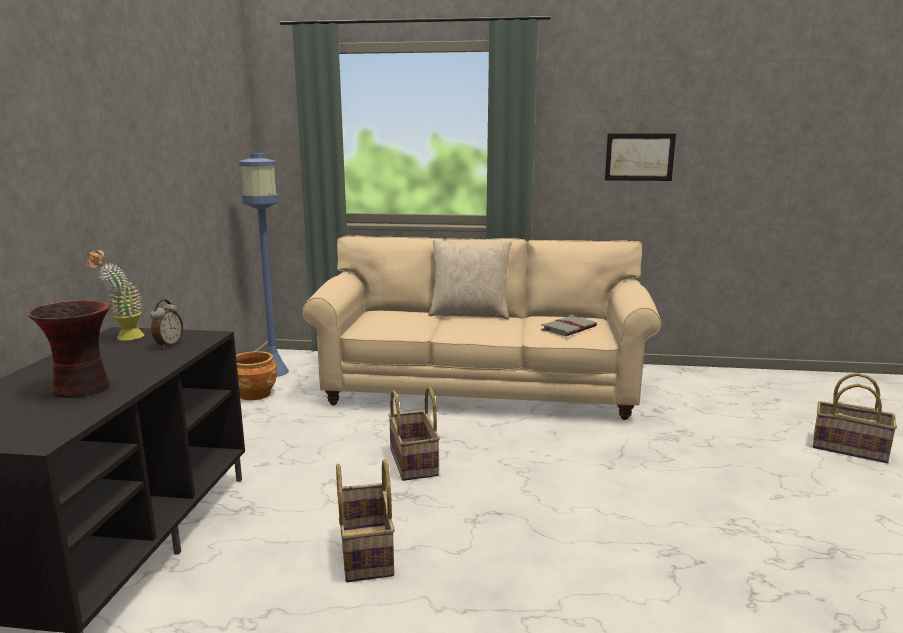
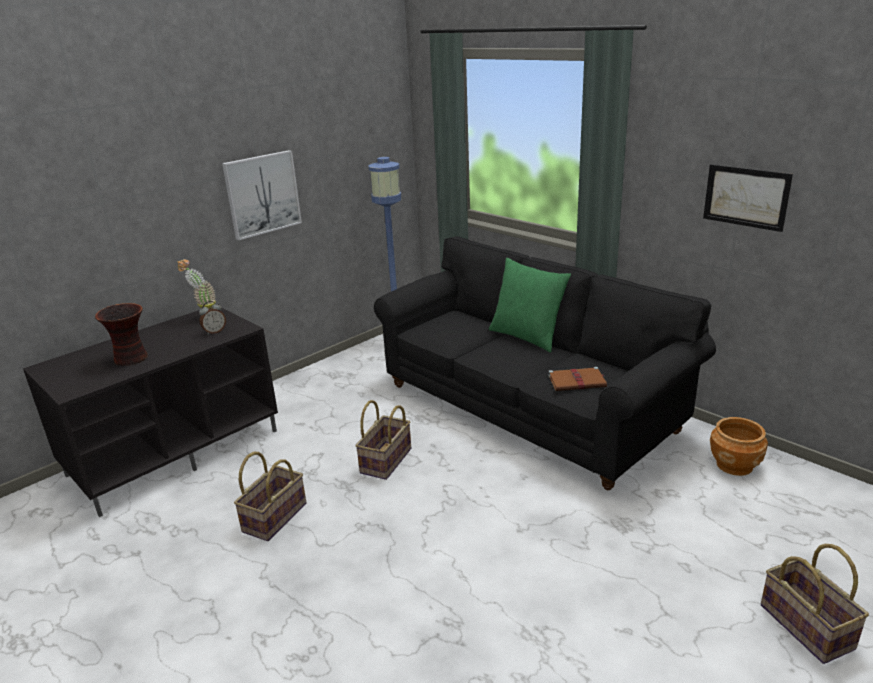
camera: 40 degrees right, 10 degrees up
(147, 180) = (262, 194): none -> picture
(255, 394) = (363, 359): brown planter -> brown planter (734, 465)
(469, 314) = (527, 336): beige pillow -> green pillow
(481, 388) = (527, 408): beige sofa -> black sofa
(569, 328) = (578, 381): grey book -> brown book

